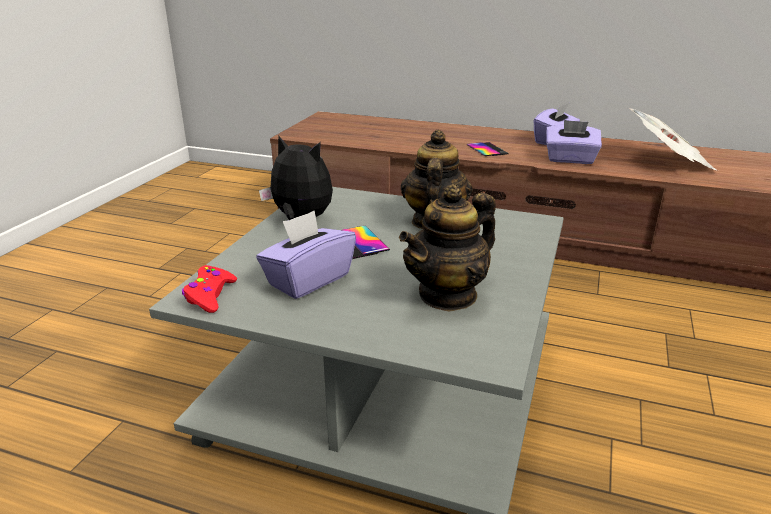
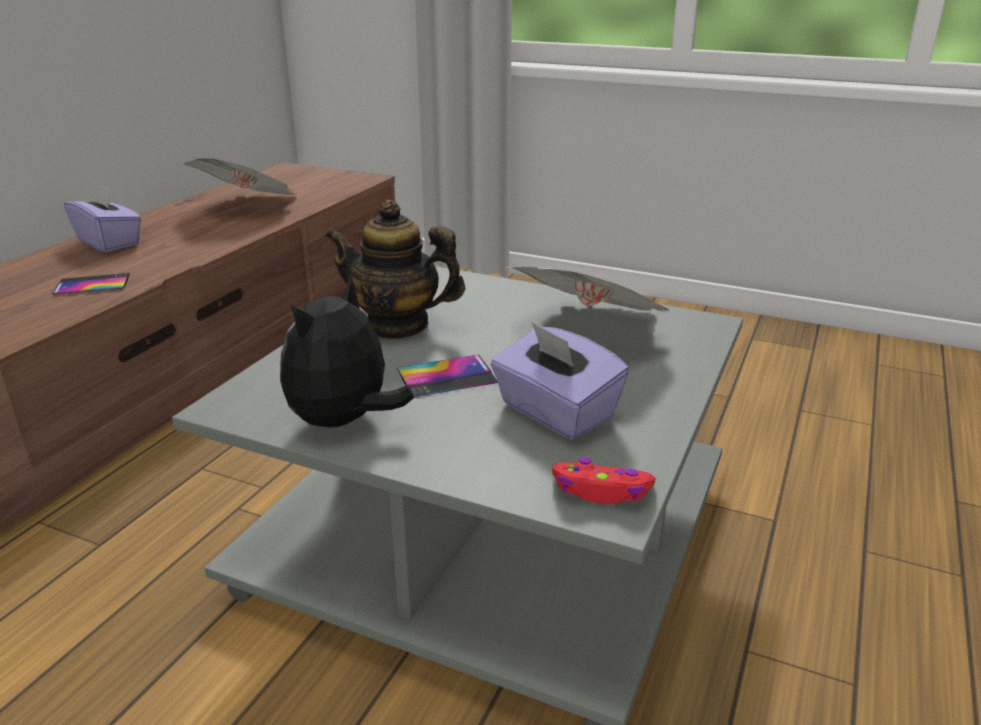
camera: 85 degrees left, 0 degrees up
(448, 295) = (591, 332): teapot -> newspaper
(570, 159) = (193, 245): purple tissue box -> none

